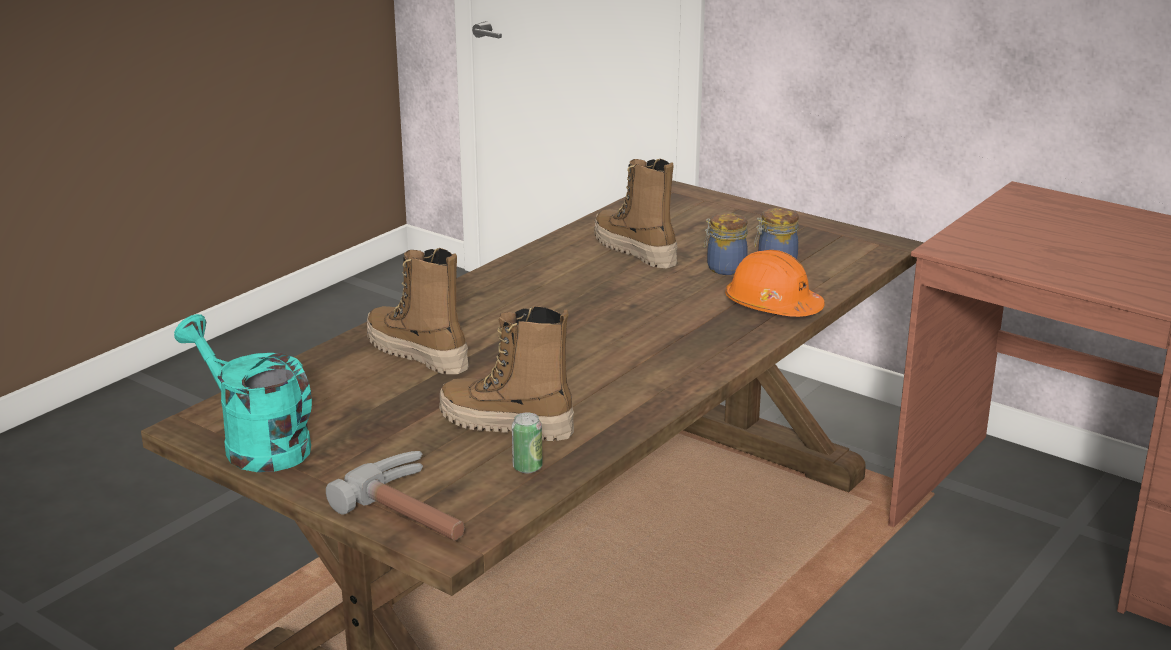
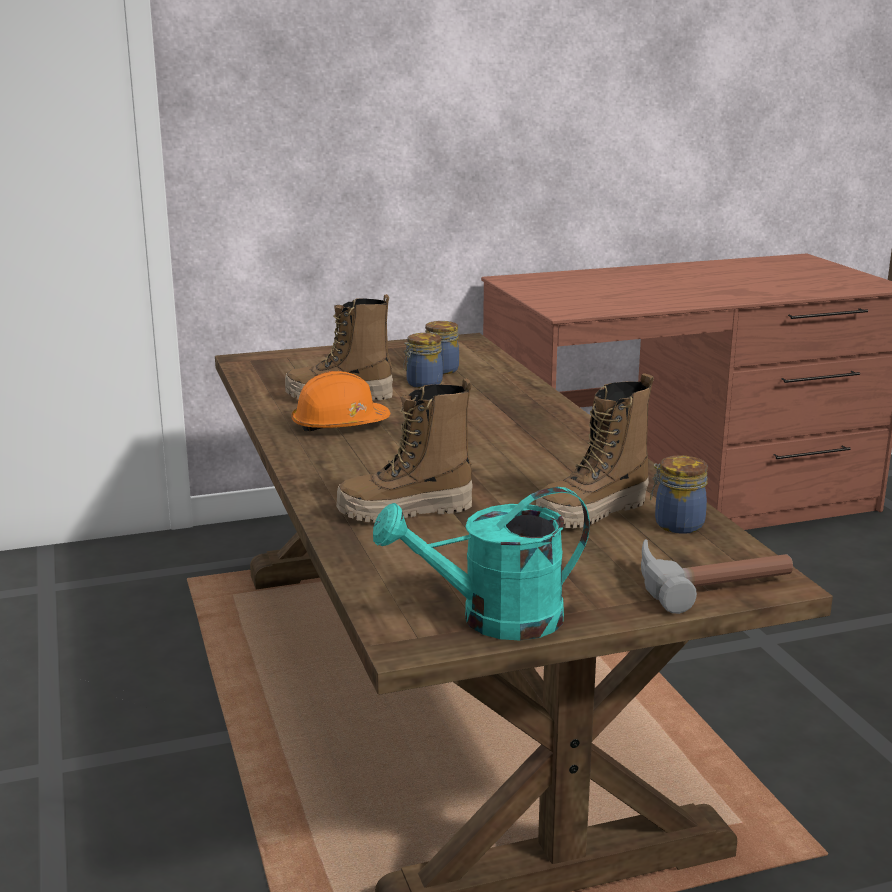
camera: 55 degrees left, 5 degrees down
(527, 467) = (676, 524): can -> jar
(772, 306) = (512, 390): orange hard hat -> orange hard hat (339, 425)

